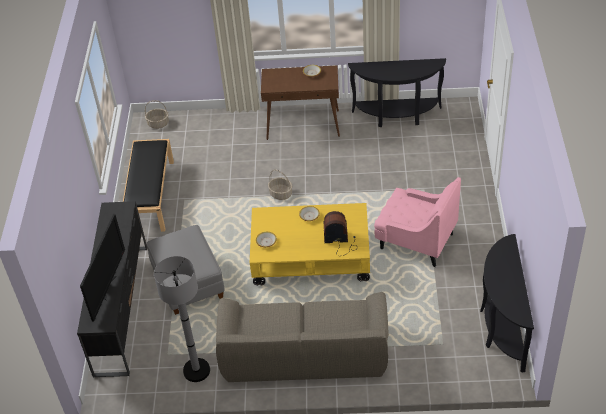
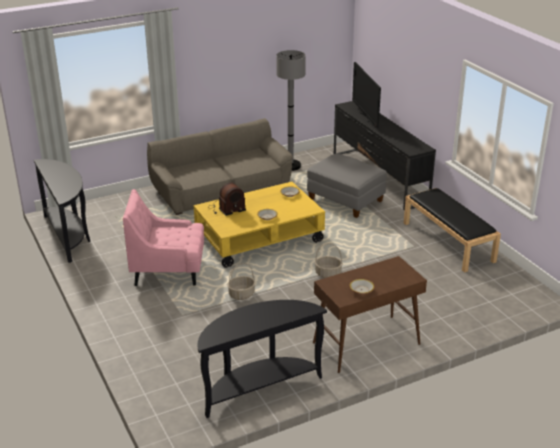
camera: 150 degrees right, 15 degrees down
(158, 123) = (527, 300): basket -> basket (241, 295)

